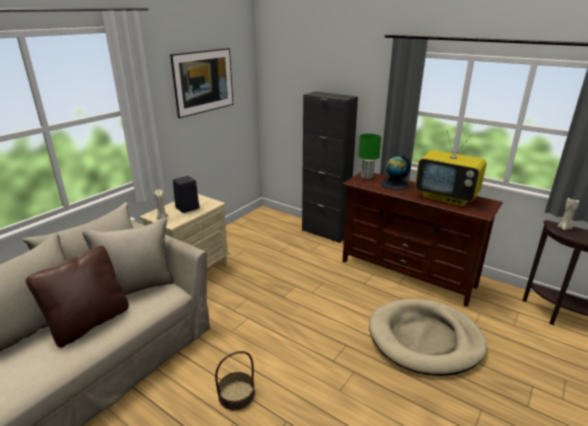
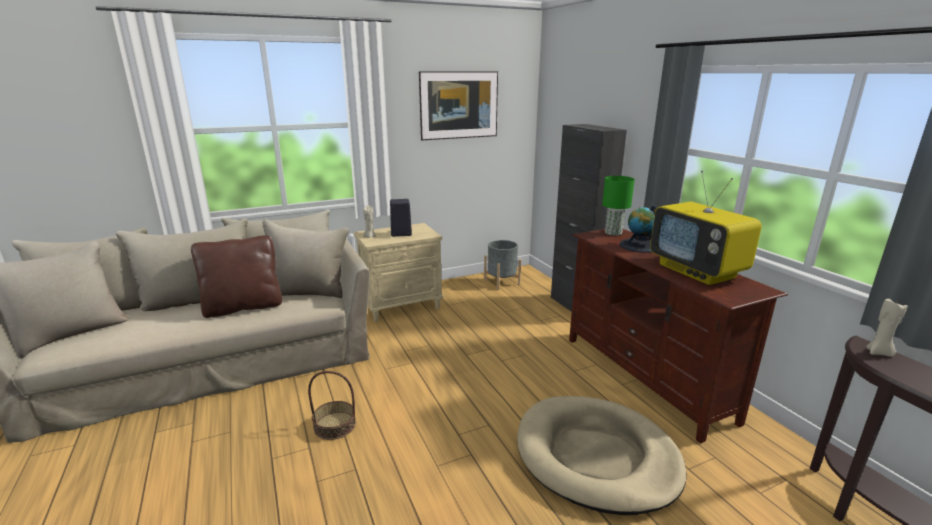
camera: 30 degrees right, 5 degrees down
(255, 226) = (501, 282): none -> grey planter

